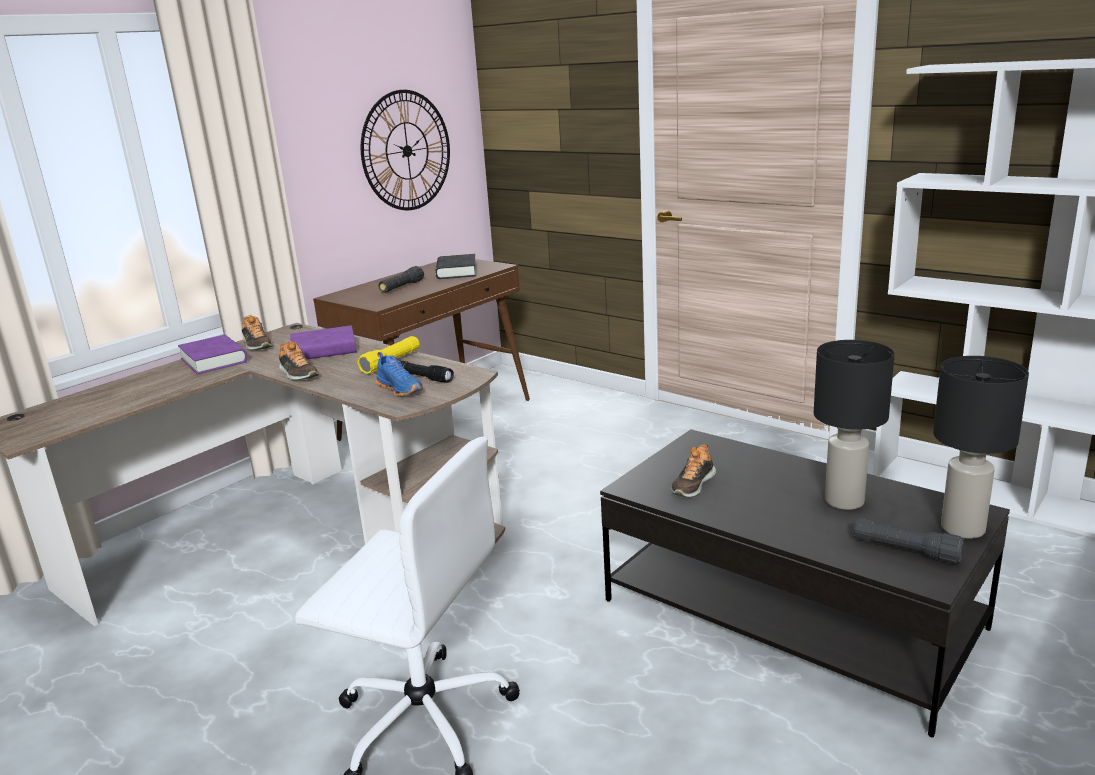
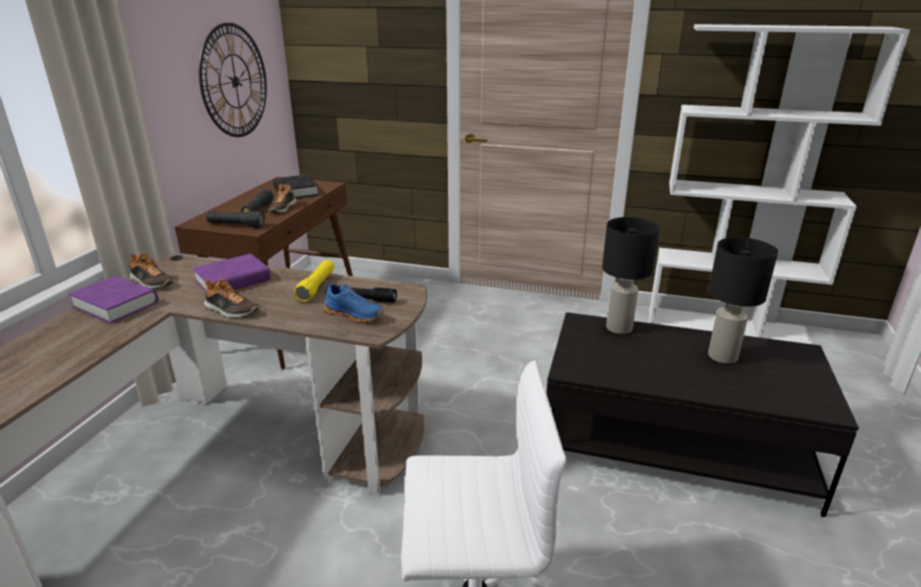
camera: 25 degrees left, 5 degrees up
(692, 484) = (611, 360): shoe -> shoe (282, 208)
(906, 550) = (795, 390): black flashlight -> black flashlight (236, 225)
(961, 529) = (810, 366): black table lamp -> black table lamp (618, 328)

